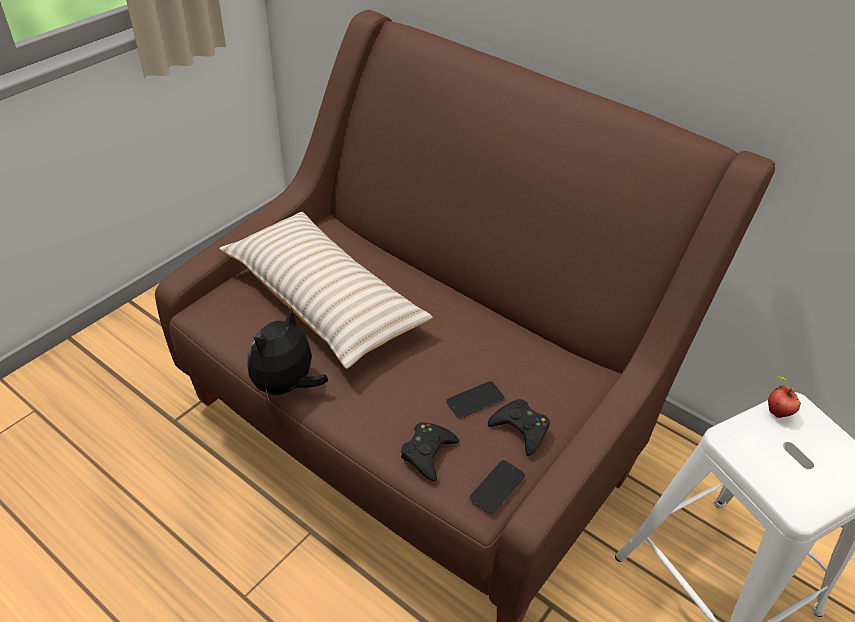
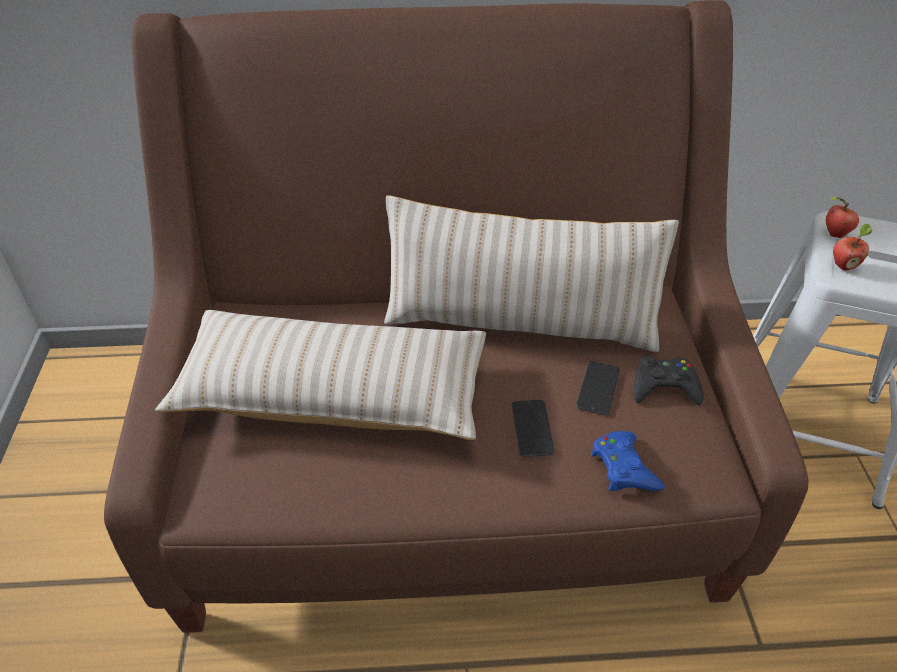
camera: 40 degrees left, 0 degrees up
(286, 386) = (407, 511): plush toy -> none
(428, 453) = (624, 468): black game controller -> blue game controller
(479, 331) = (520, 323): none -> beige pillow
(497, 487) = (711, 452): phone -> phone (532, 428)
(746, 436) = (844, 265): none -> apple

